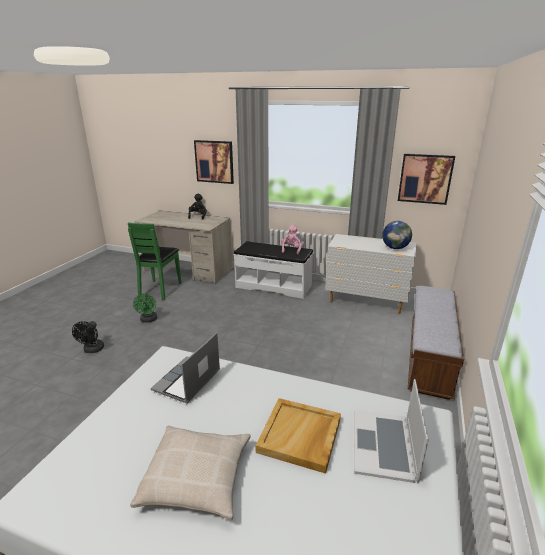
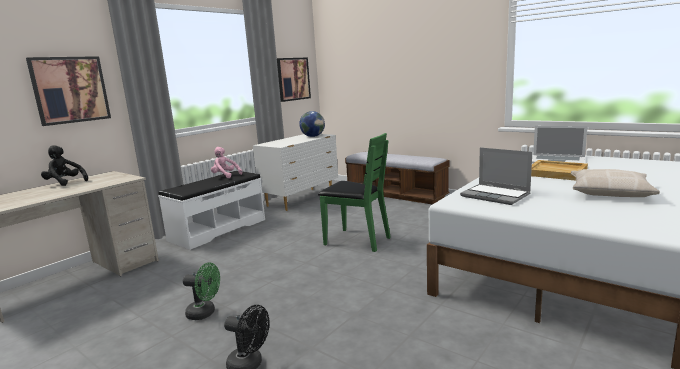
camera: 70 degrees left, 10 degrees down
(160, 290) = (110, 304): green chair -> green chair (357, 240)

